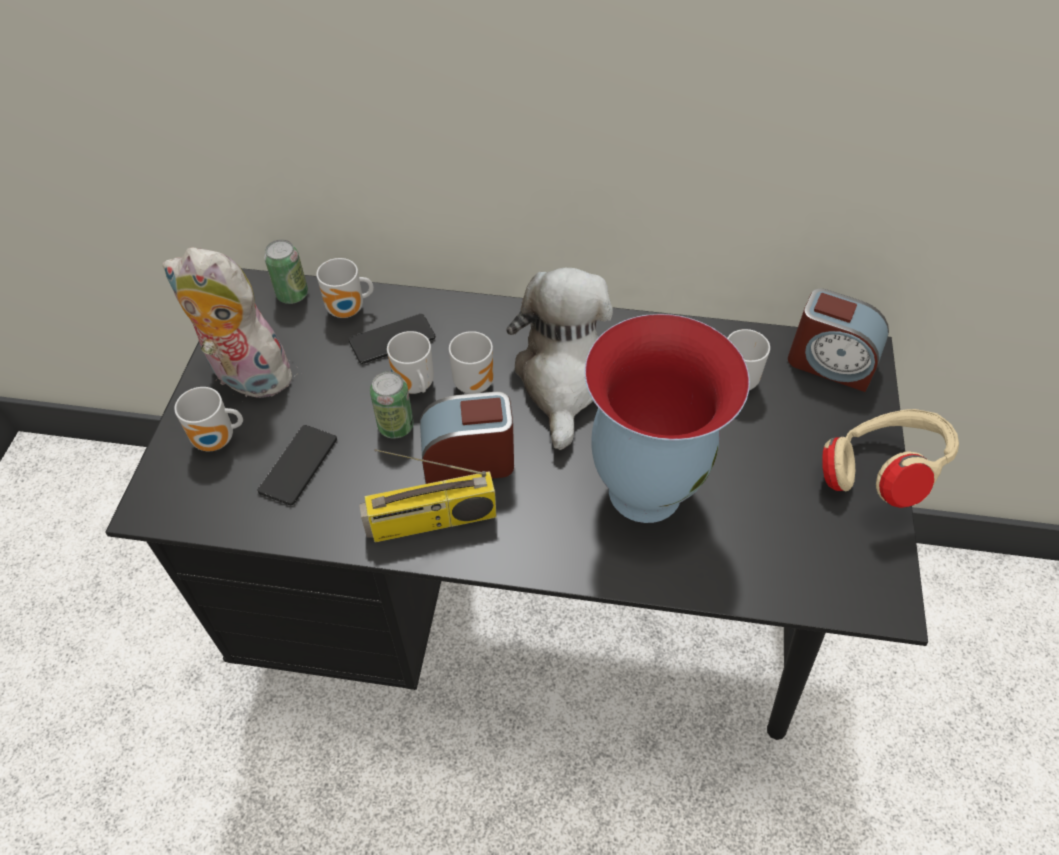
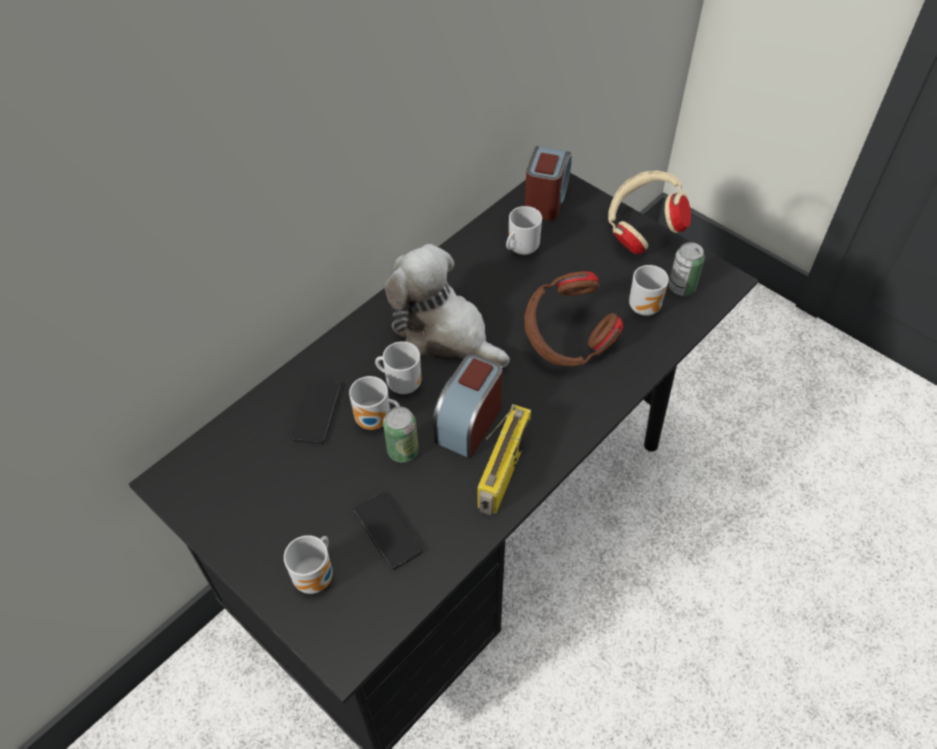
camera: 55 degrees left, 0 degrees up
(245, 377) = (265, 528): plush toy -> none
(292, 294) = (204, 455): can -> can (681, 287)
(349, 311) = (260, 426): mug -> mug (646, 307)
(643, 489) = (567, 342): vase -> brown headphones
(830, 363) = (546, 198): alarm clock -> alarm clock turned 45 degrees counterclockwise

